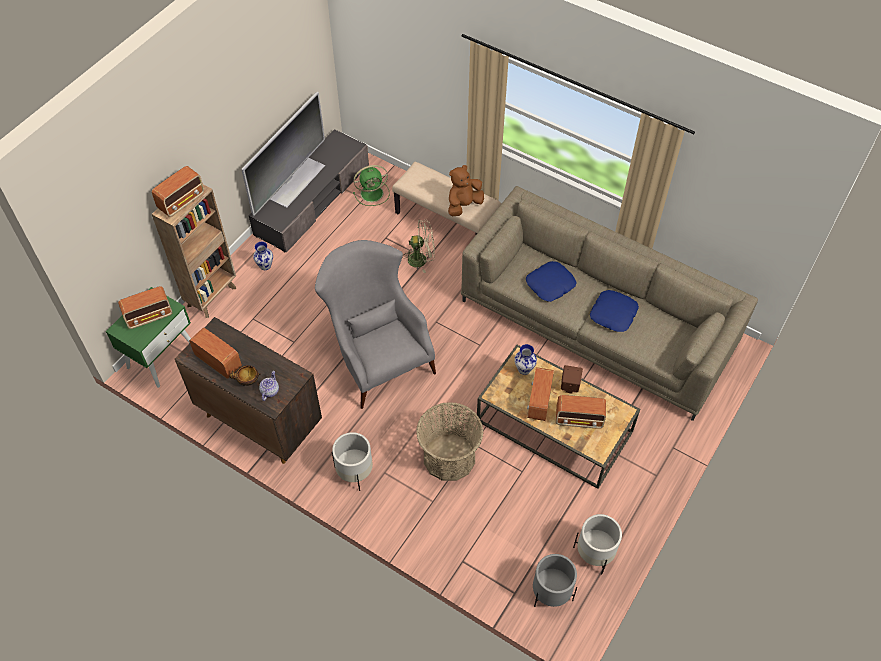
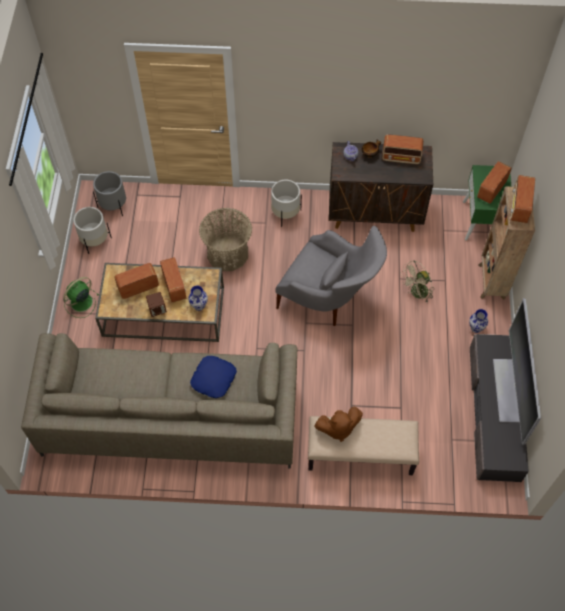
camera: 150 degrees right, 5 degrees up
(373, 193) = (448, 450): green fan -> green fan (80, 303)
(421, 259) = (355, 402): beige fan -> beige fan (416, 293)
(463, 205) = (338, 428): brown plush toy -> brown plush toy turned 60 degrees clockwise
(613, 314) = (147, 378): blue pillow -> none

